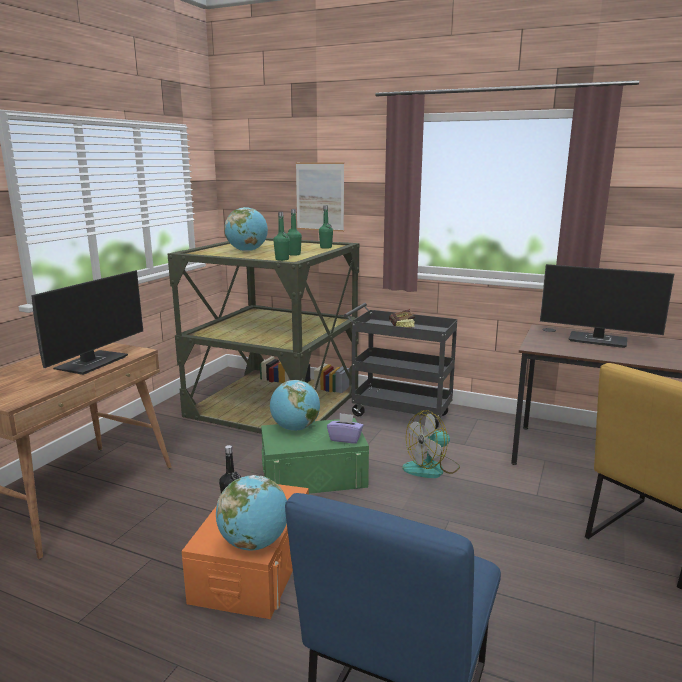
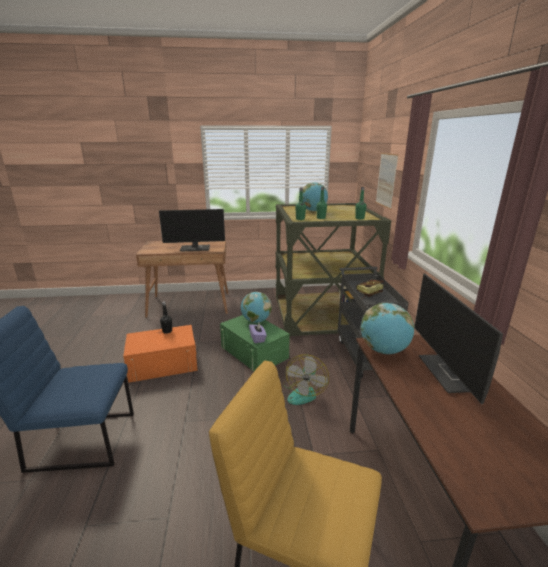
camera: 60 degrees right, 5 degrees up
(254, 543) = (137, 347): globe -> globe (384, 350)
(431, 468) = (303, 392): fan -> fan turned 105 degrees counterclockwise

